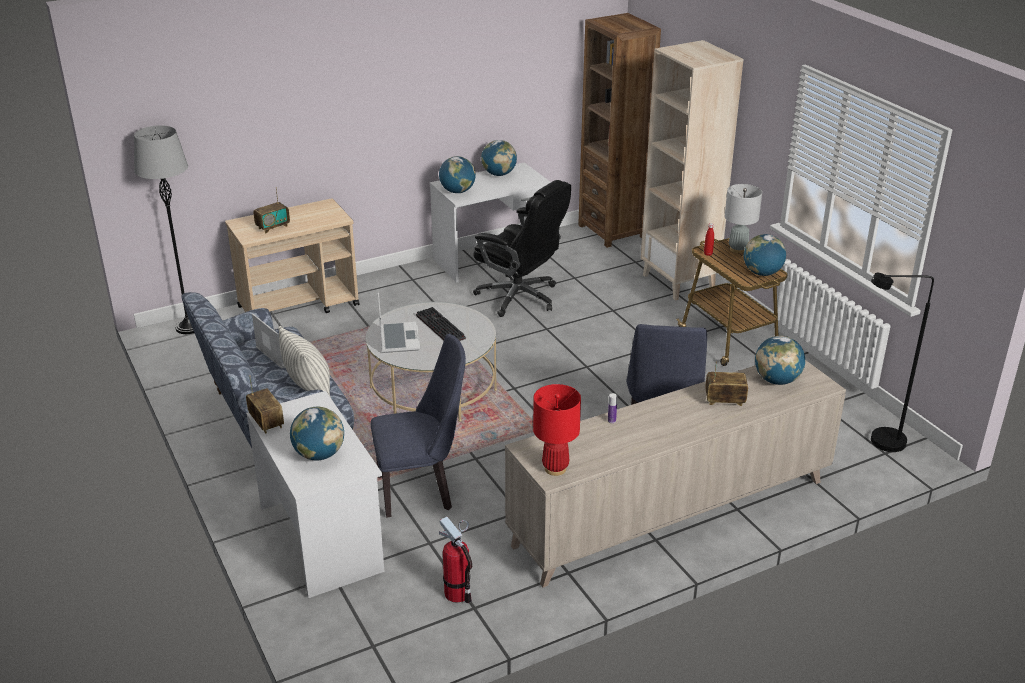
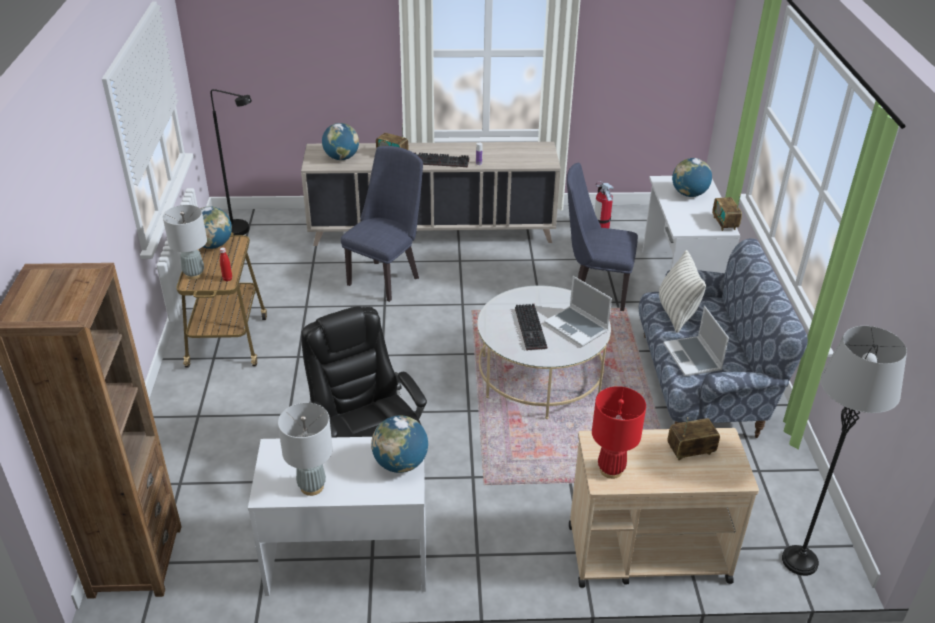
camera: 155 degrees left, 5 degrees up
(398, 338) = (577, 327): laptop -> laptop turned 60 degrees counterclockwise
(499, 174) = (312, 486): globe -> grey table lamp
(555, 468) = (538, 149): red table lamp -> red table lamp (610, 470)
(659, 410) = (441, 161): none -> keyboard
(679, 282) = (175, 430): beige bookcase -> none

